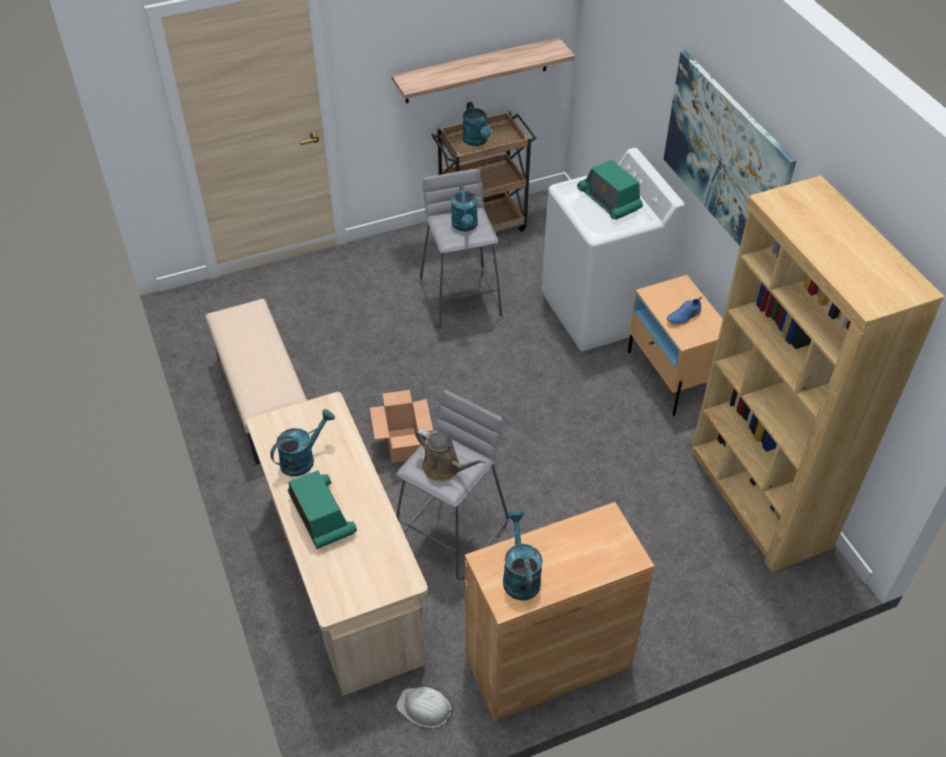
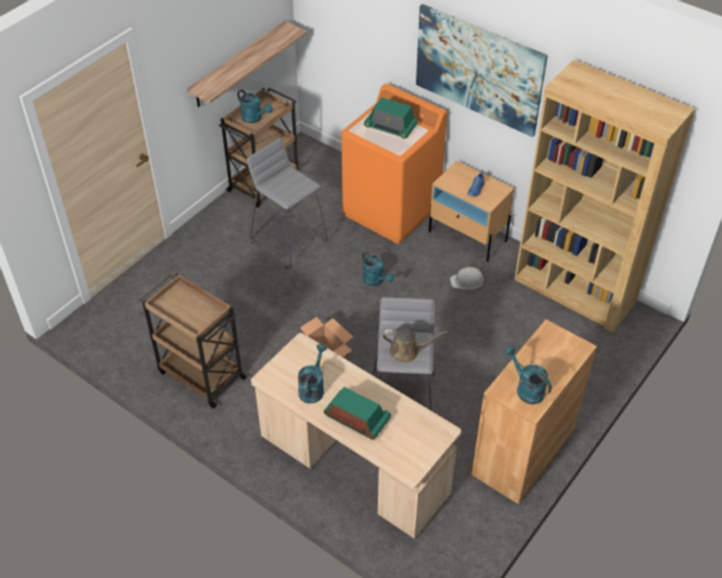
camera: 30 degrees left, 0 degrees up
(263, 401) = (200, 374): beige bench -> brown cart
(424, 708) = (470, 519): white hard hat -> white hard hat (467, 281)
(465, 226) = (290, 183): turquoise watering can -> turquoise watering can (376, 280)
(601, 311) = (391, 210): white washing machine -> orange washing machine

